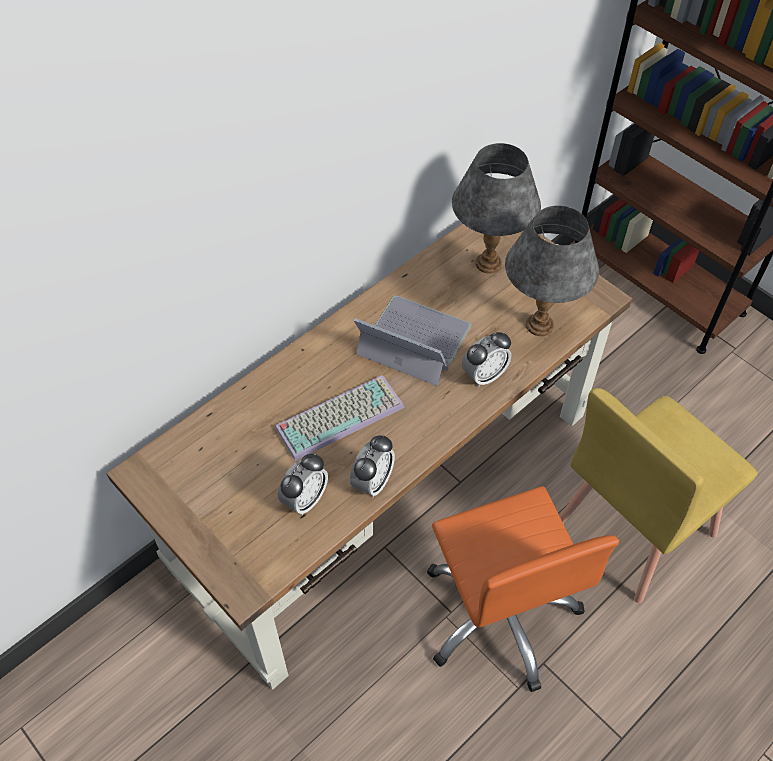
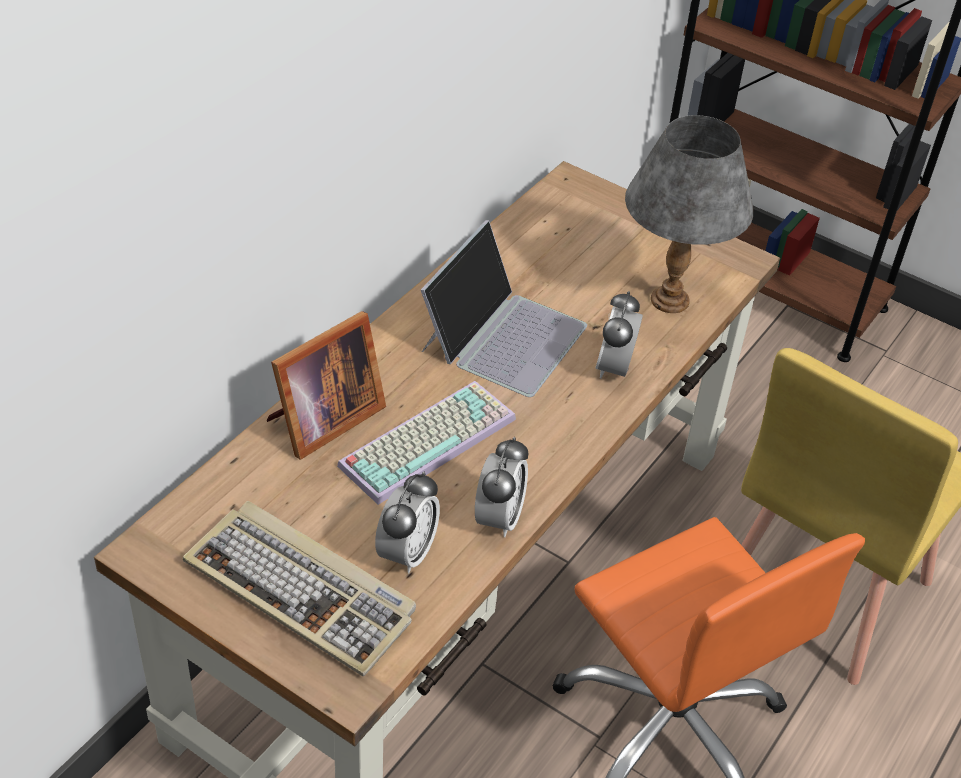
camera: 15 degrees left, 10 degrees down
(231, 517) = (303, 590): none -> keyboard
(273, 392) = (322, 421): none -> picture frame
(413, 340) = (503, 336): laptop -> laptop turned 105 degrees clockwise
(484, 375) = (614, 368): alarm clock -> alarm clock turned 150 degrees clockwise
(488, 264) = (578, 234): grey table lamp -> none

